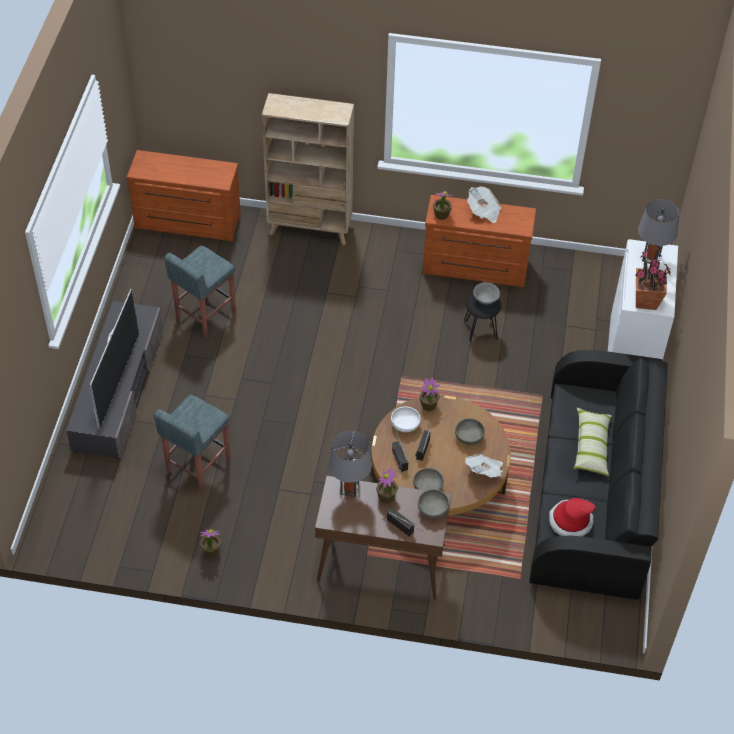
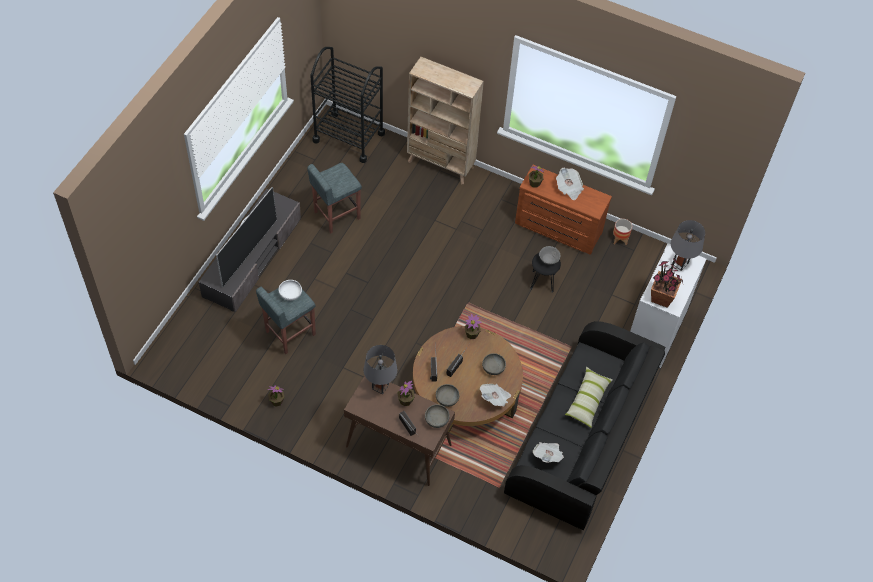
camera: 15 degrees right, 5 degrees up
(187, 223) = (348, 137): brown dresser -> black cart
(405, 424) = (448, 345): white bowl -> white bowl (290, 294)
(550, 262) = (619, 239): none -> planter
(570, 521) = (548, 455): hat -> newspaper

